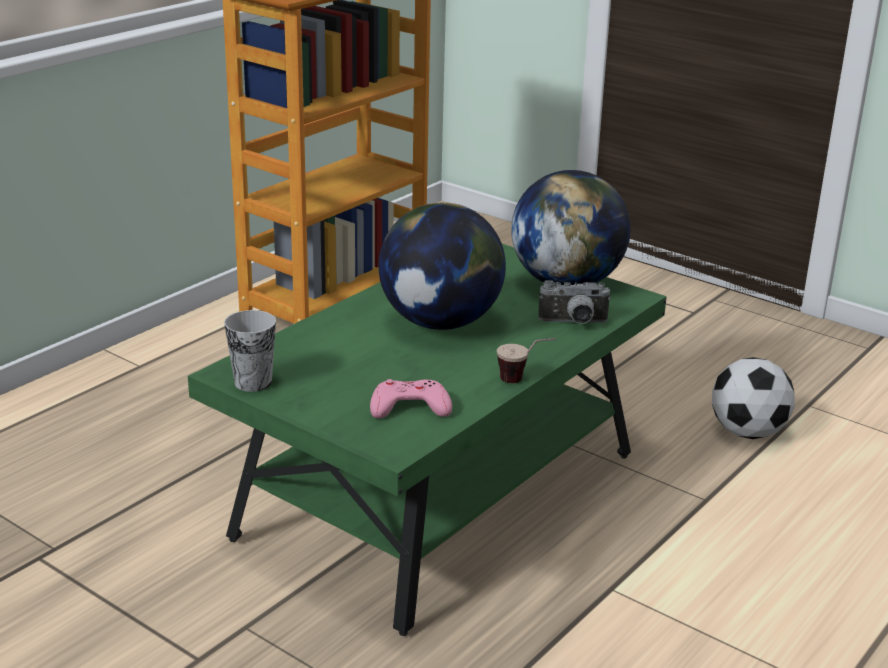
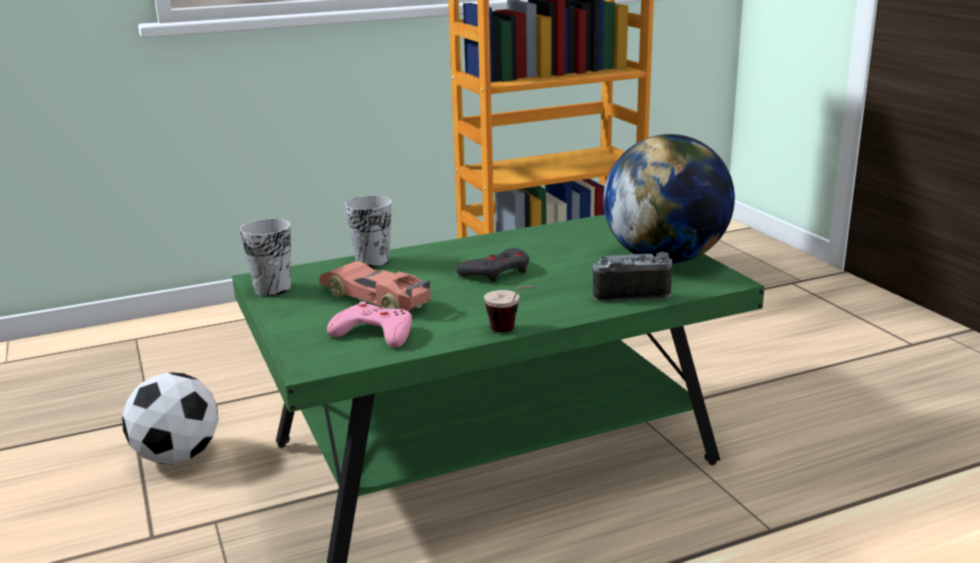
camera: 30 degrees right, 5 degrees down
(311, 333) = (372, 261): none -> cup
(366, 372) = (376, 298): none -> toy car
(440, 323) = (496, 272): globe -> grey game controller
(573, 323) = (629, 293): camera -> camera turned 150 degrees clockwise
(747, 432) = (881, 472): football -> football (177, 456)

